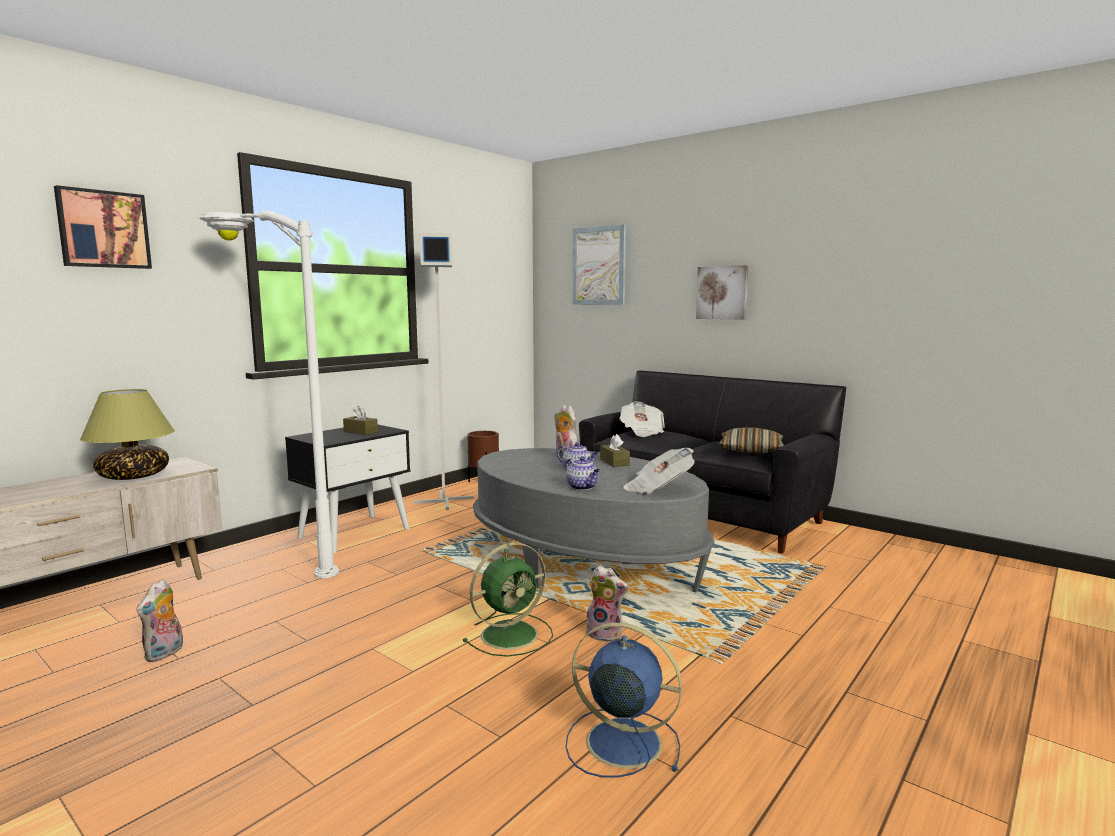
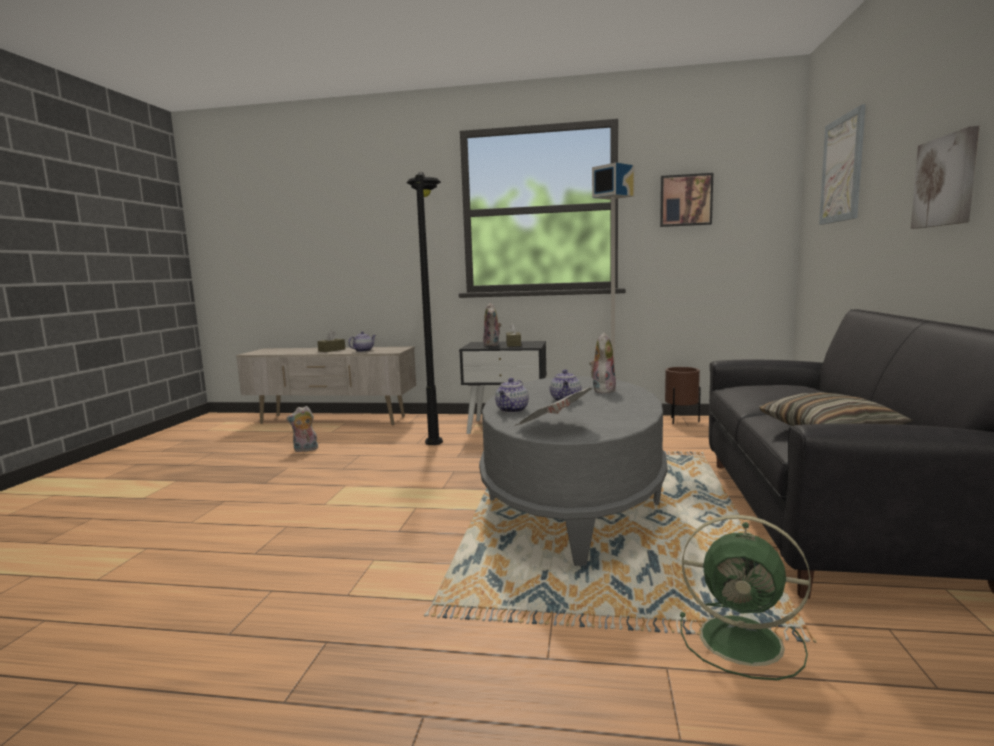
camera: 60 degrees right, 0 degrees up
(103, 229) = (377, 200): picture -> picture (685, 200)
(133, 476) = (363, 351): table lamp -> teapot
(275, 561) = (436, 428): white floor lamp -> black floor lamp
(511, 634) = (400, 515): green fan -> green fan (744, 641)
(606, 634) = (435, 547): plush toy -> plush toy (492, 344)
(614, 462) = (622, 402): brown tissue box -> brown tissue box (332, 350)
(620, 742) = (261, 598): blue fan -> none
(642, 432) = (774, 386): newspaper -> none

